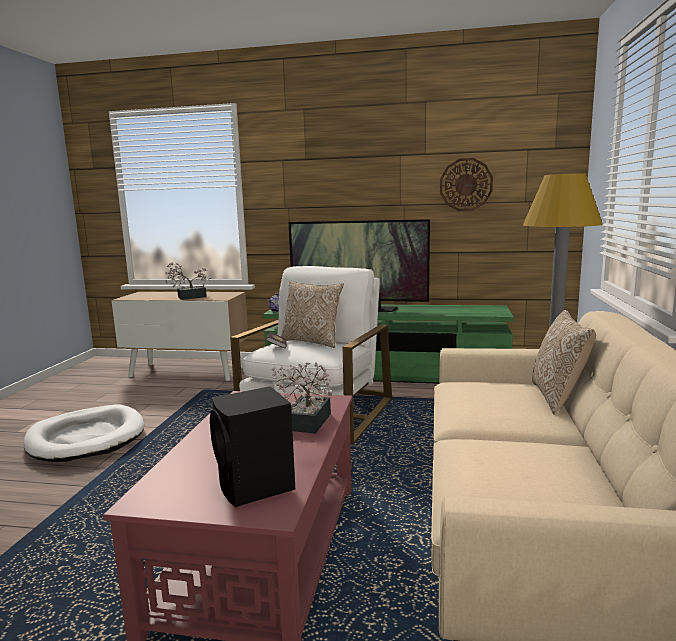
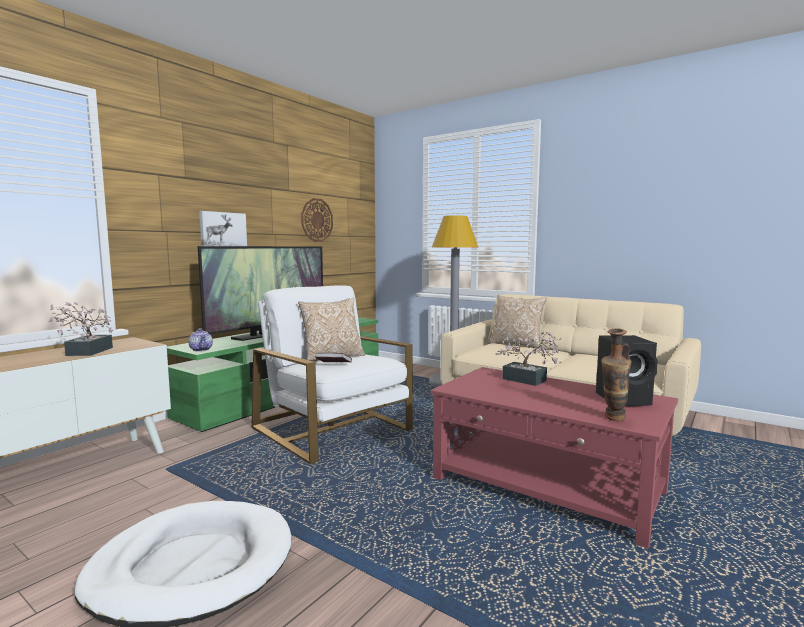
camera: 65 degrees left, 5 degrees down
(160, 483) = (613, 420): none -> vase
(339, 203) = (222, 229): none -> picture

